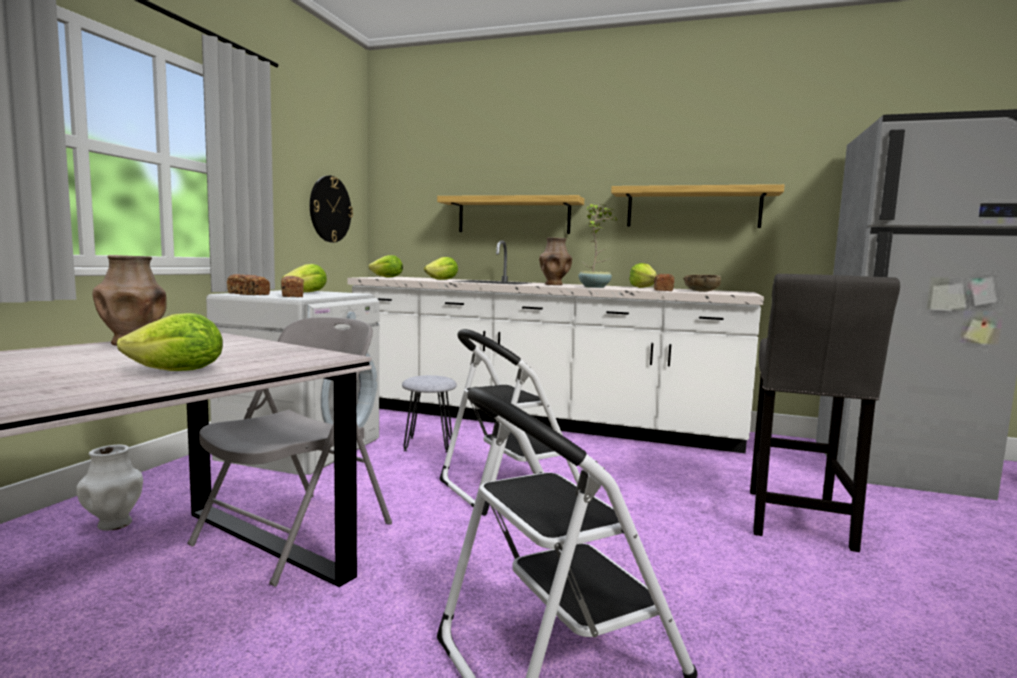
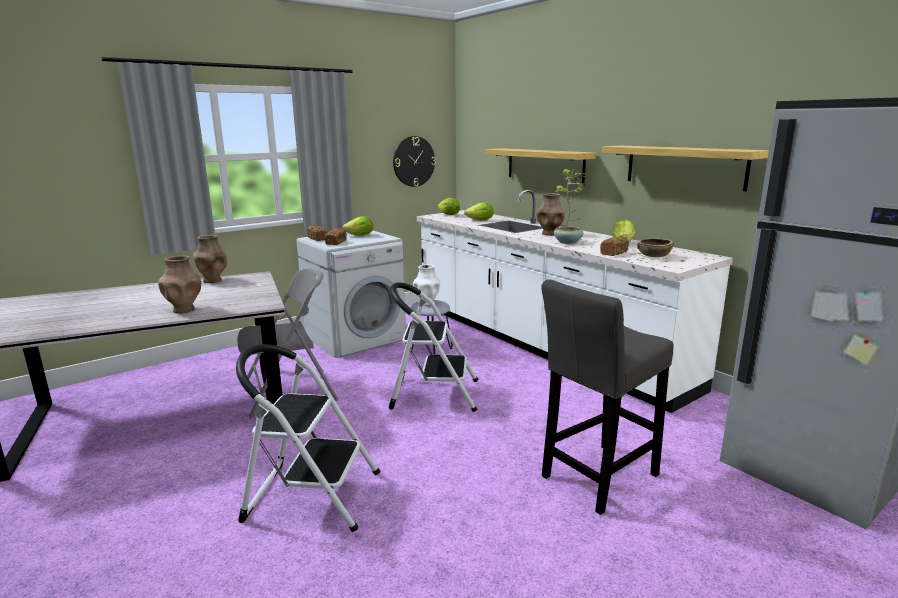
camera: 35 degrees right, 10 degrees up
(114, 524) = (229, 366): white vase -> white vase (427, 303)
(178, 372) = (184, 310): lettuce -> brown vase

